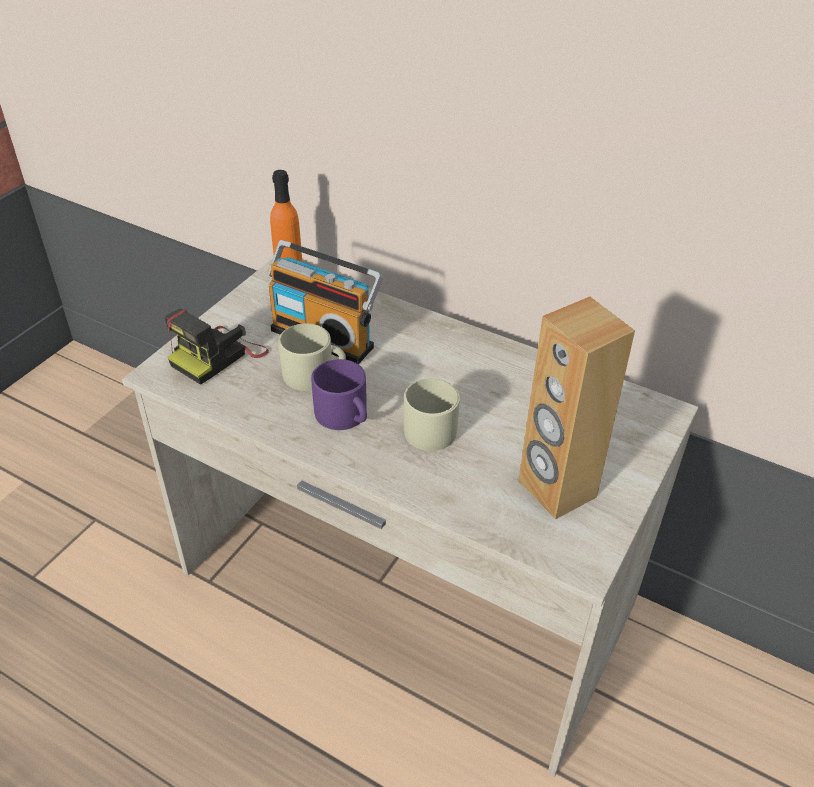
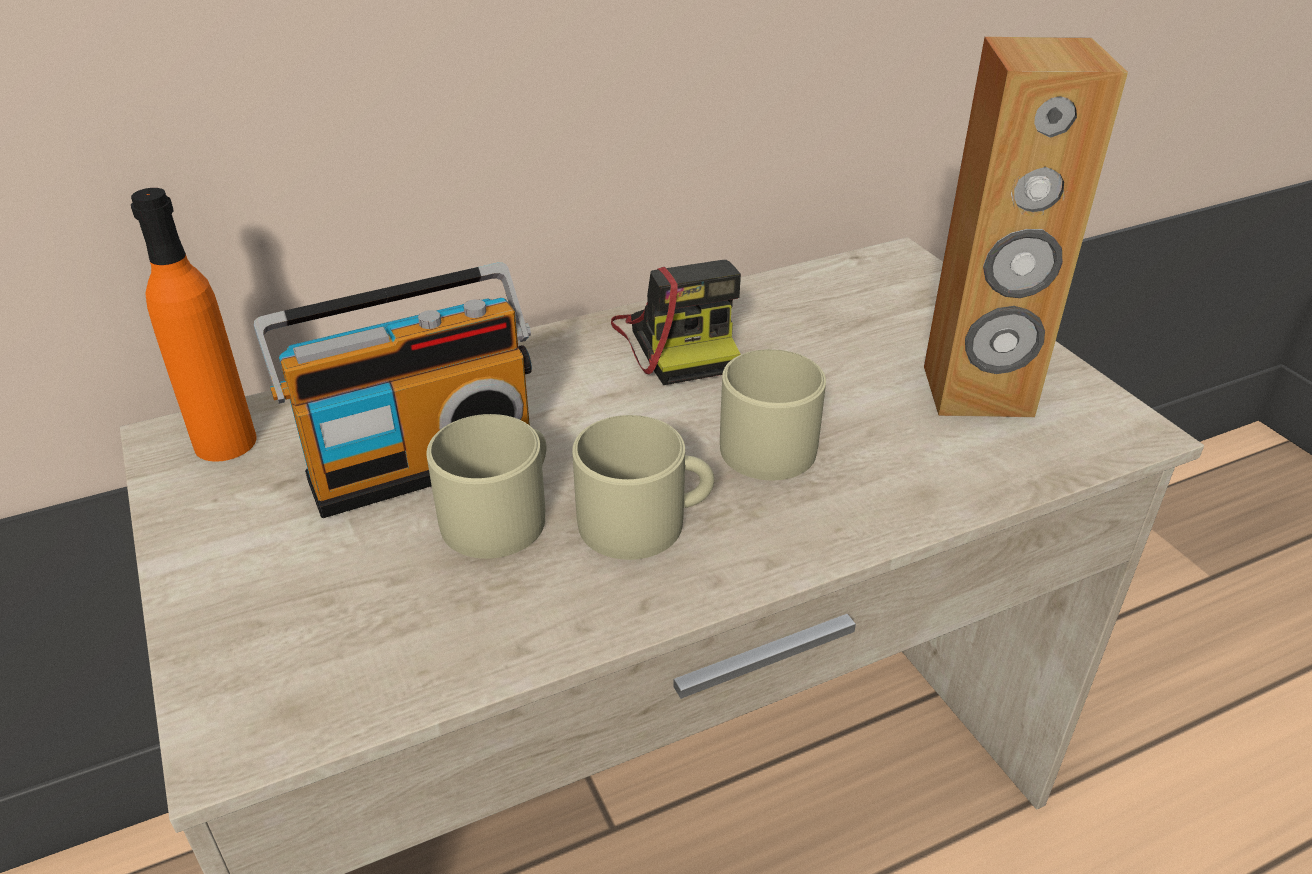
camera: 55 degrees left, 5 degrees down
(218, 356) = (300, 619): camera -> camera (679, 342)
(345, 415) = (645, 522): purple mug -> beige mug

